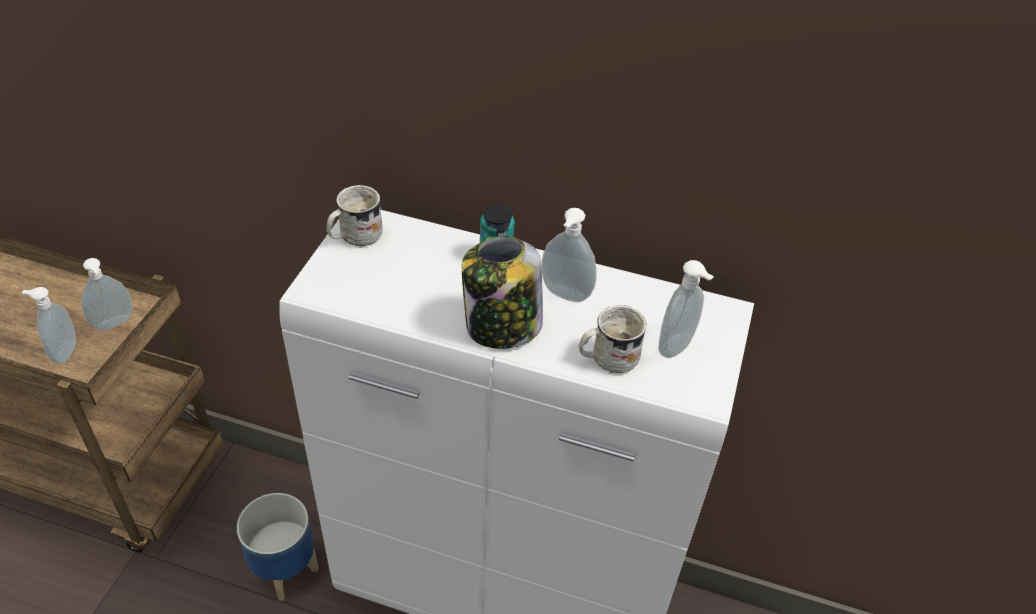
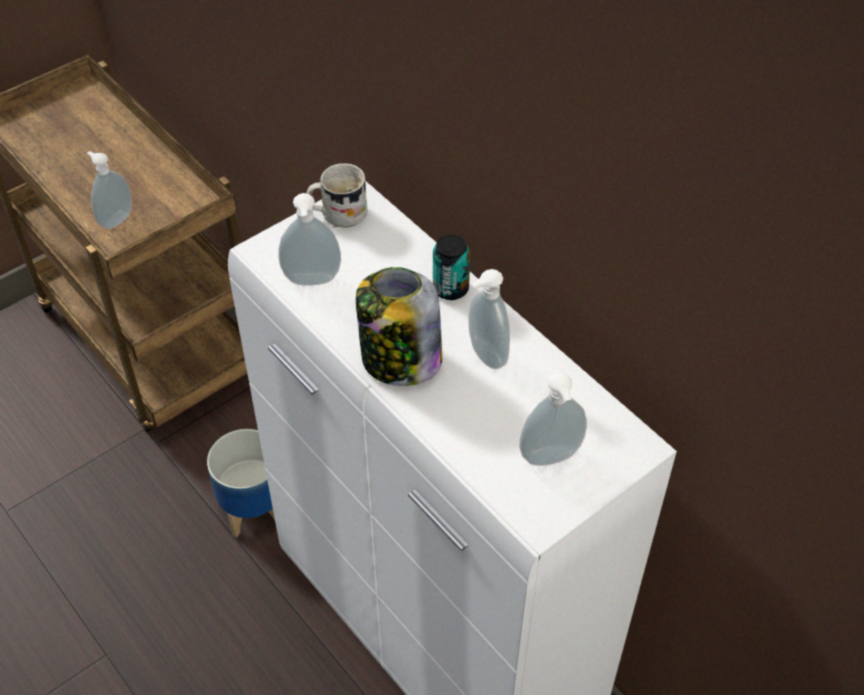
camera: 35 degrees right, 5 degrees up
(115, 324) = (169, 211): soap dispenser -> soap dispenser (312, 281)
(607, 358) = (473, 436): white mug -> none

